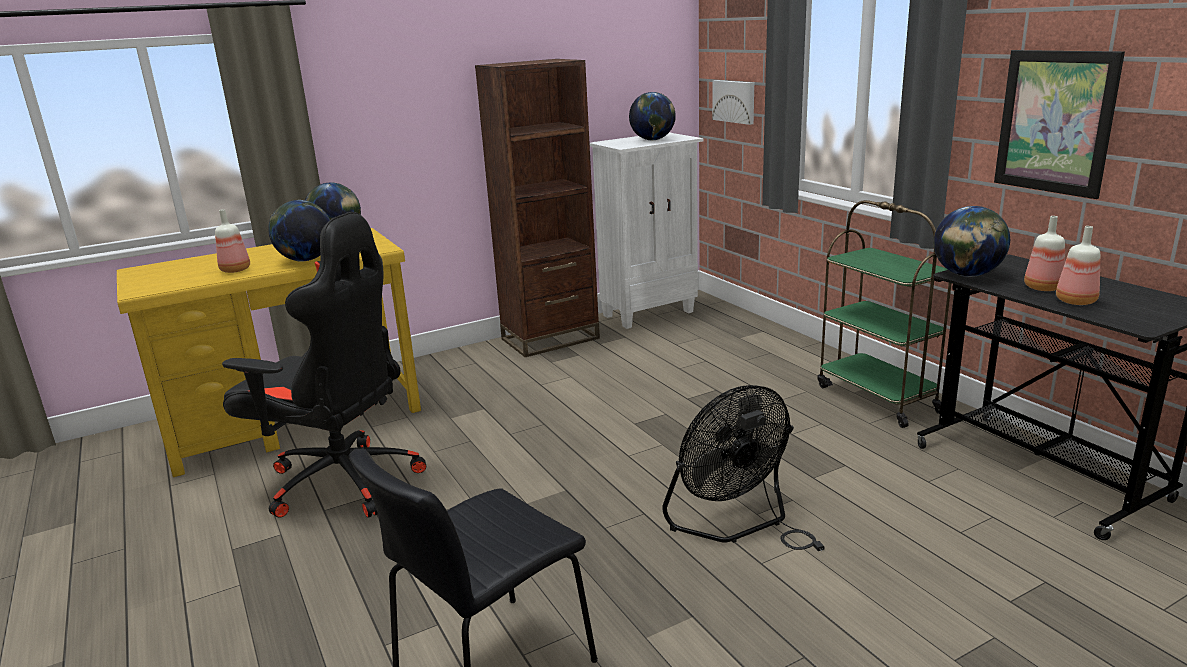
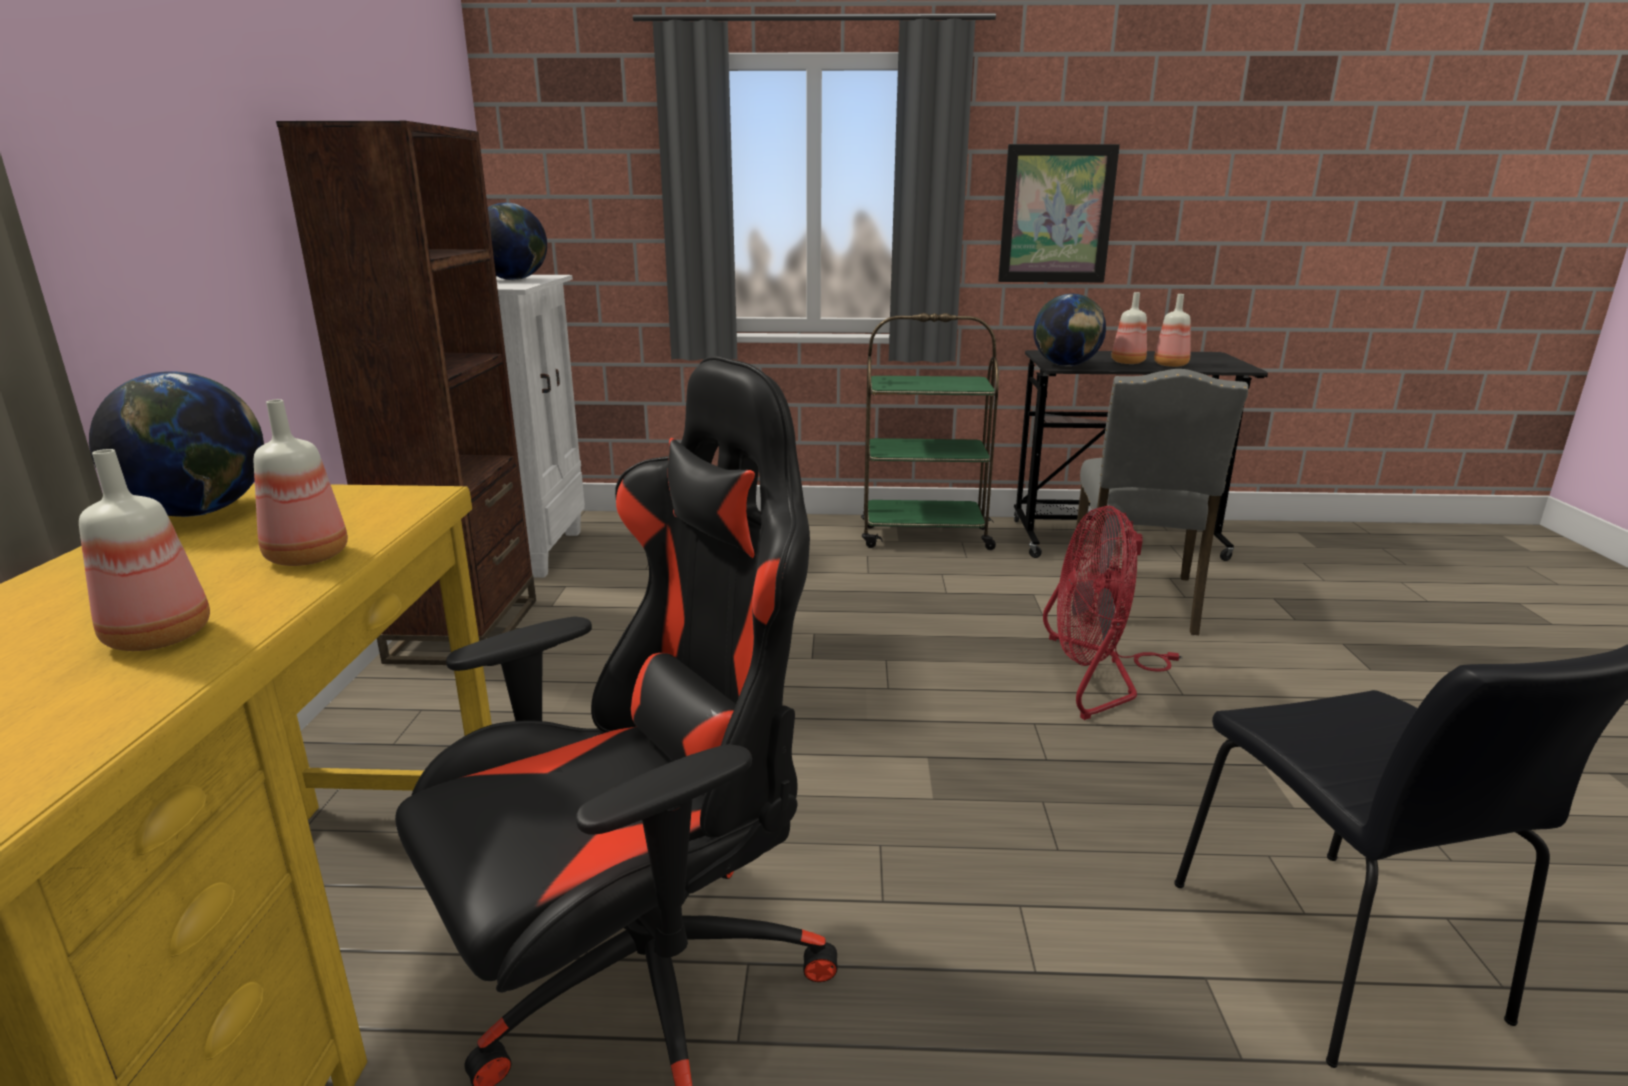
camera: 60 degrees left, 0 degrees up
(306, 260) = (305, 558): globe -> bottle
(734, 101) = (577, 224): picture -> none
(747, 521) = (1098, 673): black fan -> red fan
(907, 510) = (1135, 601): none -> grey chair

